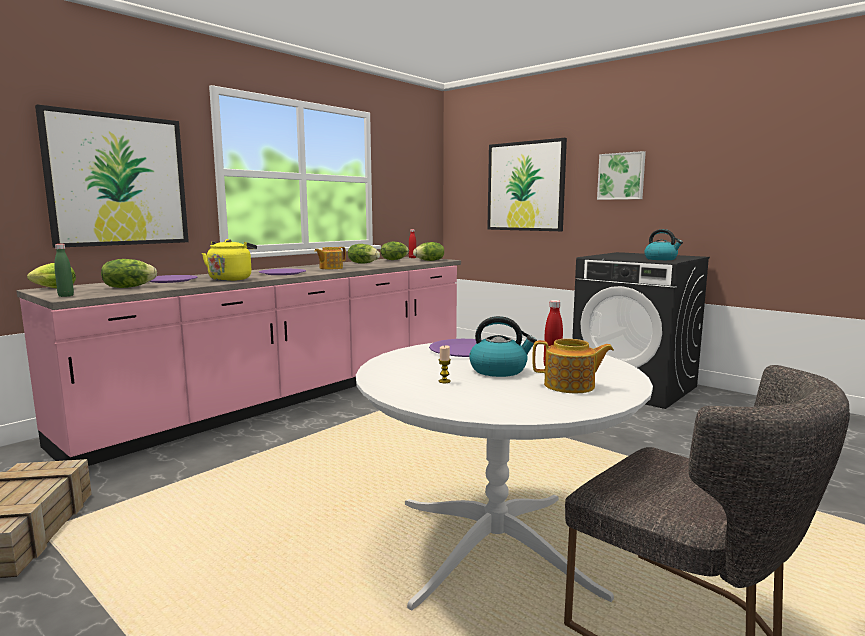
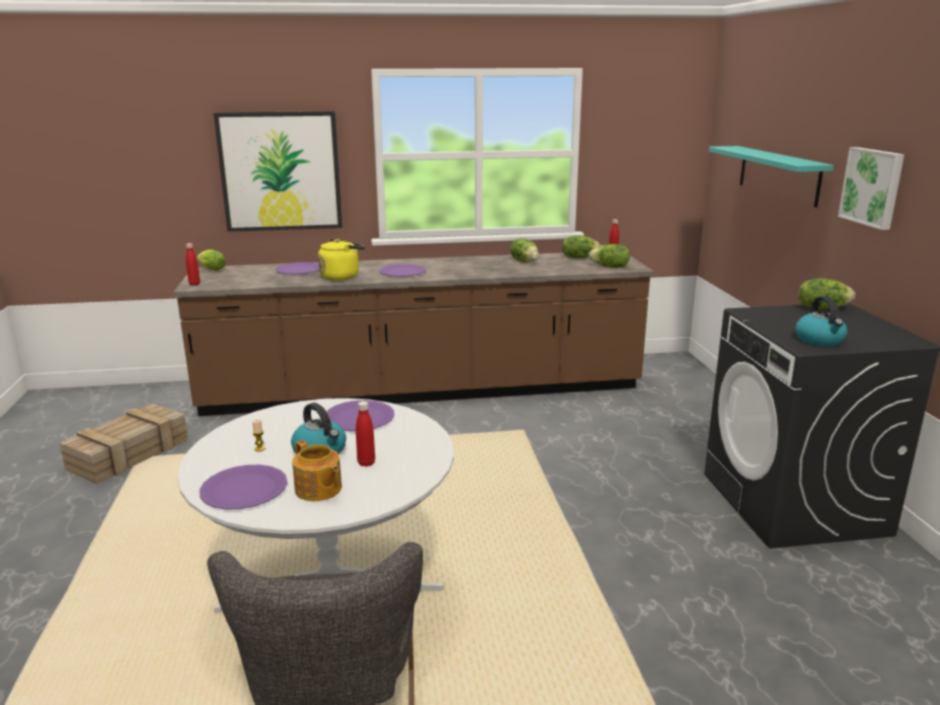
camera: 40 degrees right, 10 degrees up
(66, 296) = (194, 284): green bottle -> red bottle
(128, 287) = (251, 277): lettuce -> lettuce (821, 308)
(296, 394) = (423, 391): pink counter -> brown counter
(330, 268) = (467, 268): teapot -> none
(516, 403) = (244, 489): none -> purple plate
(525, 186) = (778, 174): picture -> turquoise shelf

